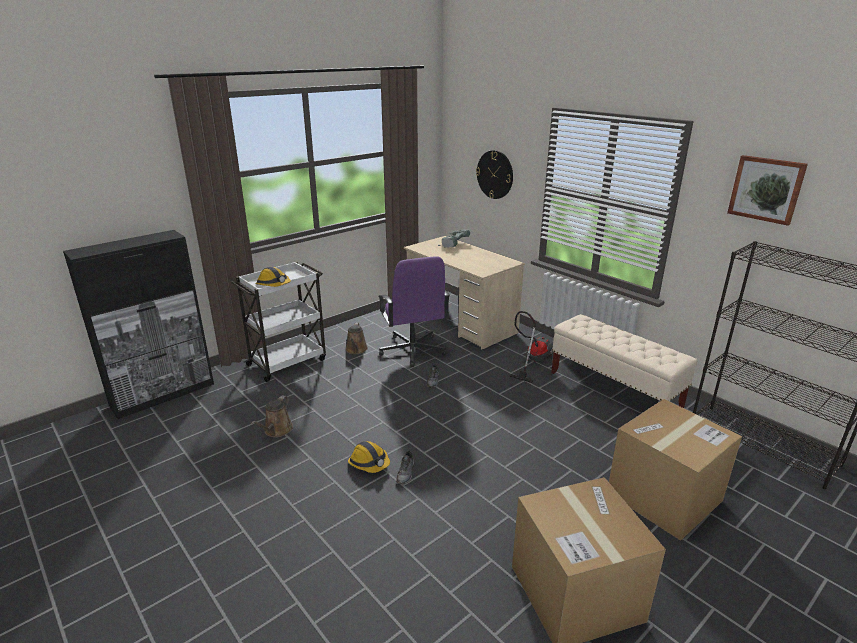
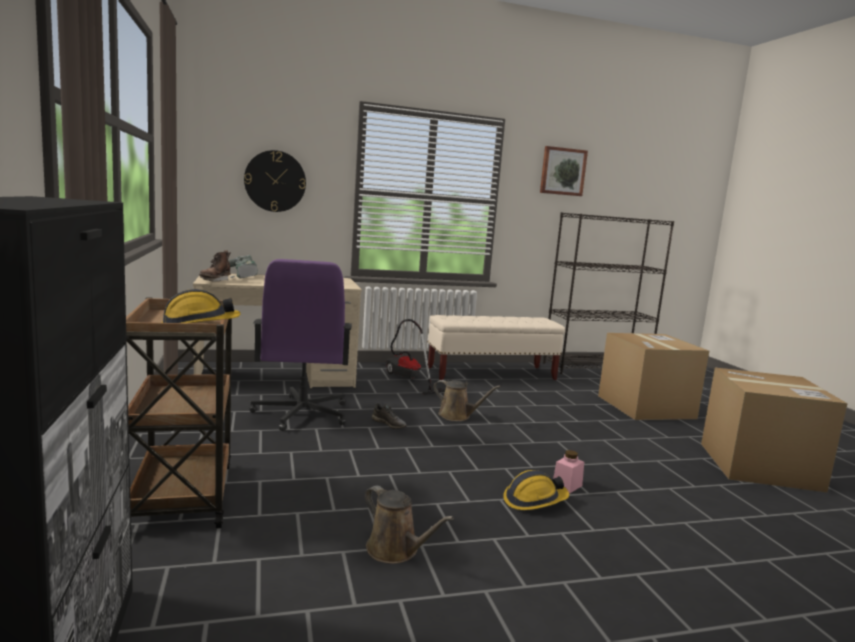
camera: 65 degrees left, 15 degrees down
(288, 362) = (182, 495): white cart -> brown cart
(356, 350) = (240, 441): brown watering can -> brown watering can (457, 416)
(406, 473) = (567, 486): grey shoe -> pink jar
(412, 351) = (301, 414): purple office chair -> purple office chair turned 75 degrees clockwise
(420, 247) = (215, 281): none -> brown boot

